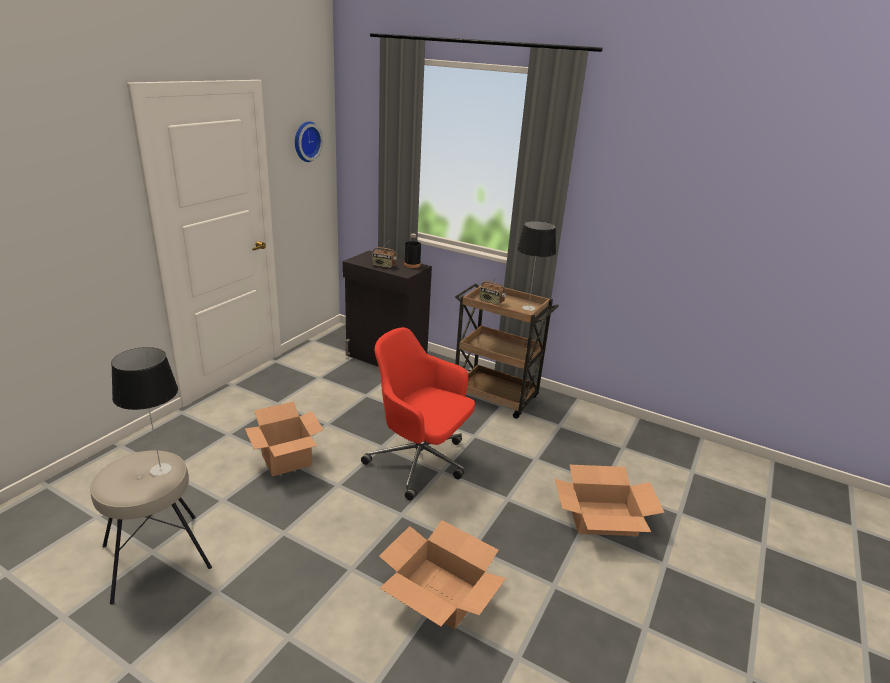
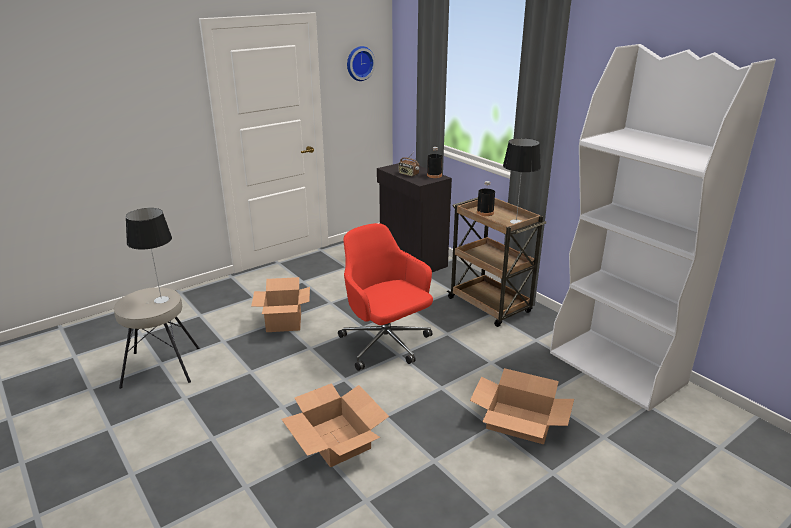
camera: 25 degrees right, 0 degrees up
(491, 301) = (485, 213): radio -> black bottle
(645, 440) = (617, 368): none -> white bookcase

